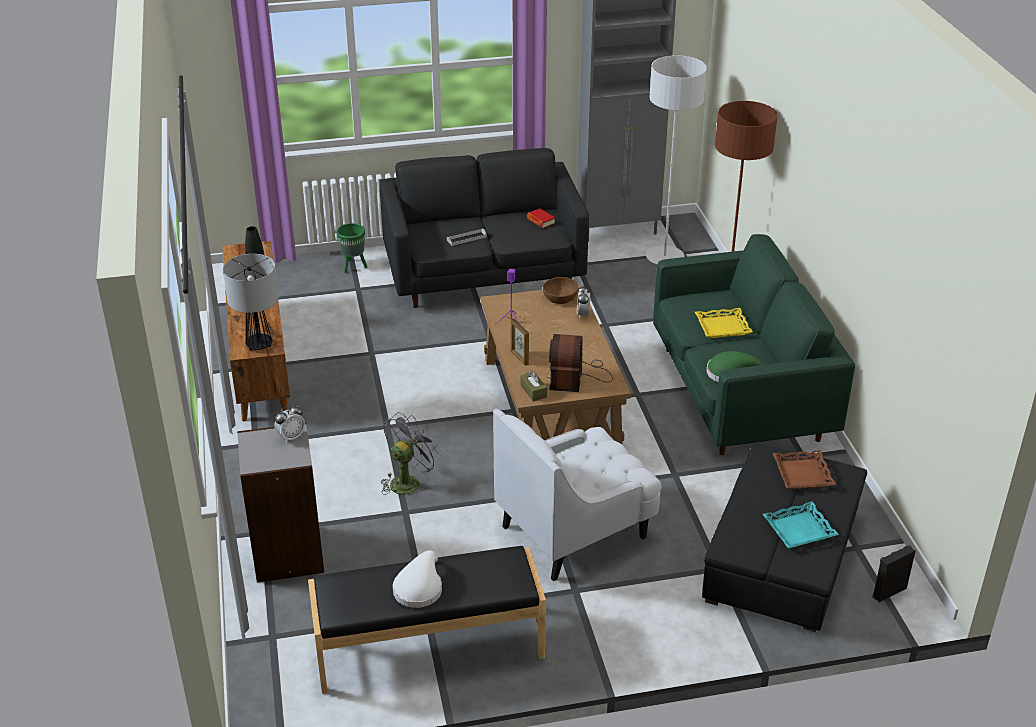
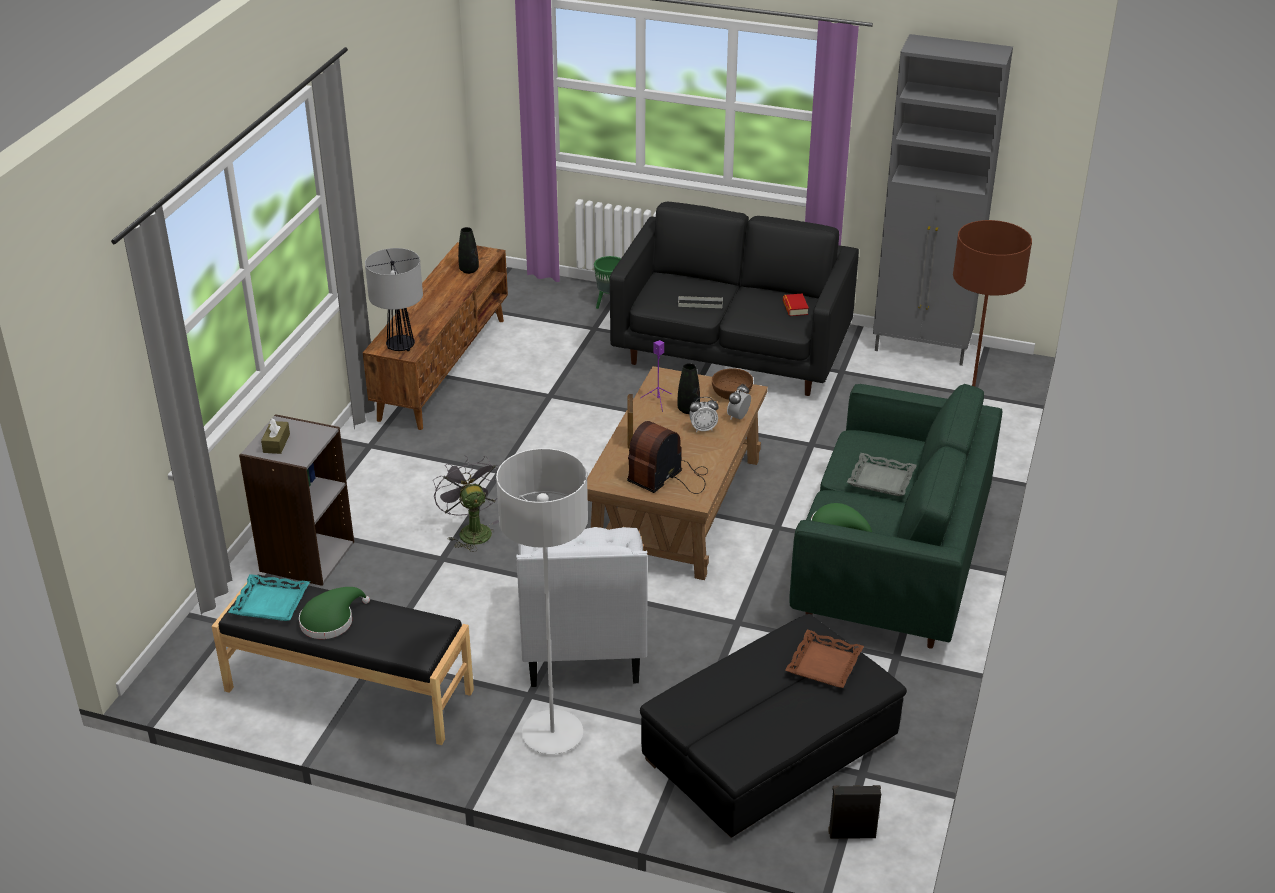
camera: 30 degrees right, 0 degrees up
(291, 437) = (314, 435): alarm clock -> alarm clock (703, 429)
(408, 481) = (471, 530): grey fan -> grey fan turned 90 degrees counterclockwise
(419, 588) = (330, 620): white hat -> green hat
(533, 391) = (611, 477): brown tissue box -> brown tissue box (276, 443)
(540, 321) = (688, 410): none -> black vase
(575, 531) = (583, 639): white armchair -> white armchair turned 90 degrees counterclockwise
(665, 257) = (947, 393): grey floor lamp -> grey floor lamp (552, 734)
(723, 327) = (881, 480): yellow tray -> grey tray
(799, 530) = (761, 718): turquoise tray -> turquoise tray (270, 603)

